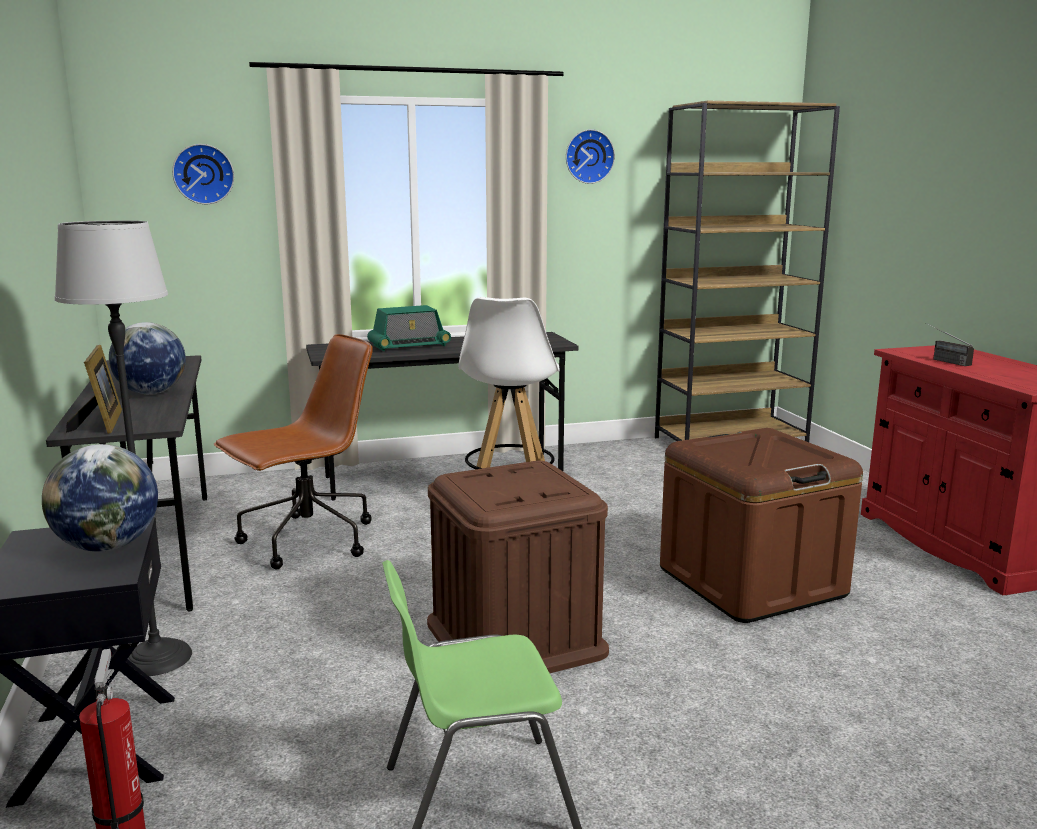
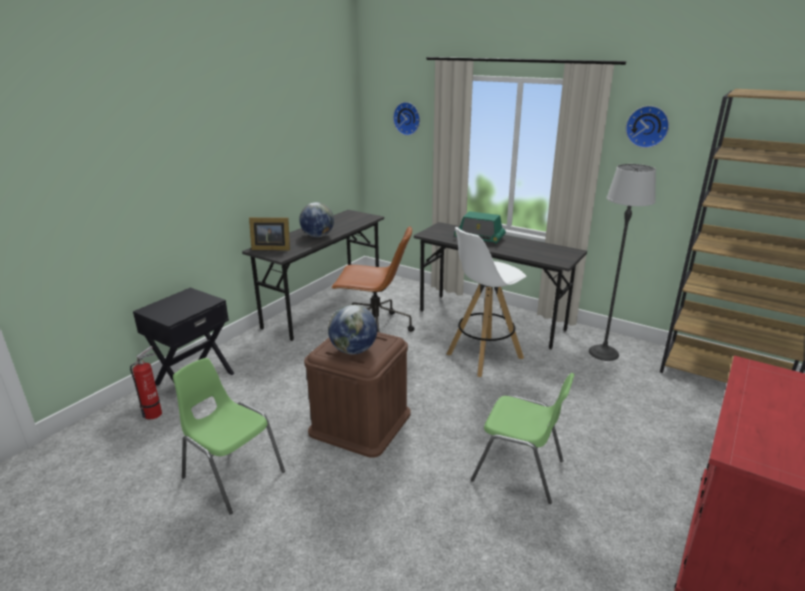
camera: 50 degrees right, 10 degrees up
(102, 423) = (270, 248): picture frame -> picture frame turned 60 degrees clockwise
(107, 547) = (191, 307): globe -> globe (353, 351)
(156, 657) = (254, 354): floor lamp -> floor lamp (603, 353)
(751, 582) = (519, 471): brown storage box -> green chair
(942, 360) = (755, 391): radio -> none

